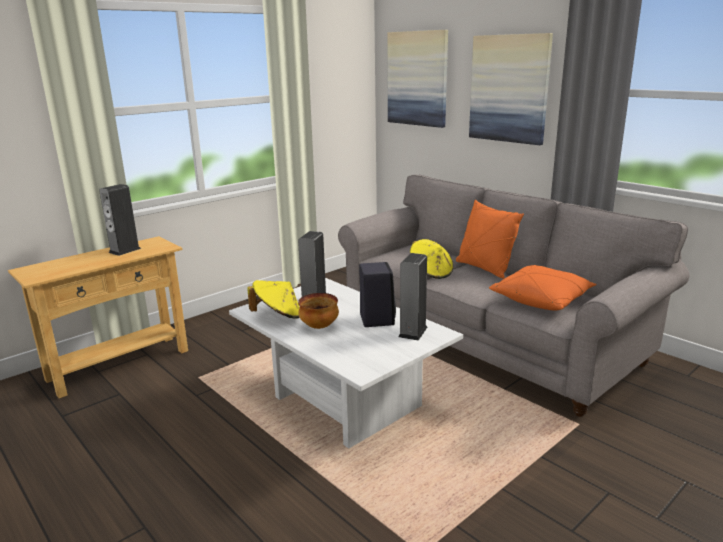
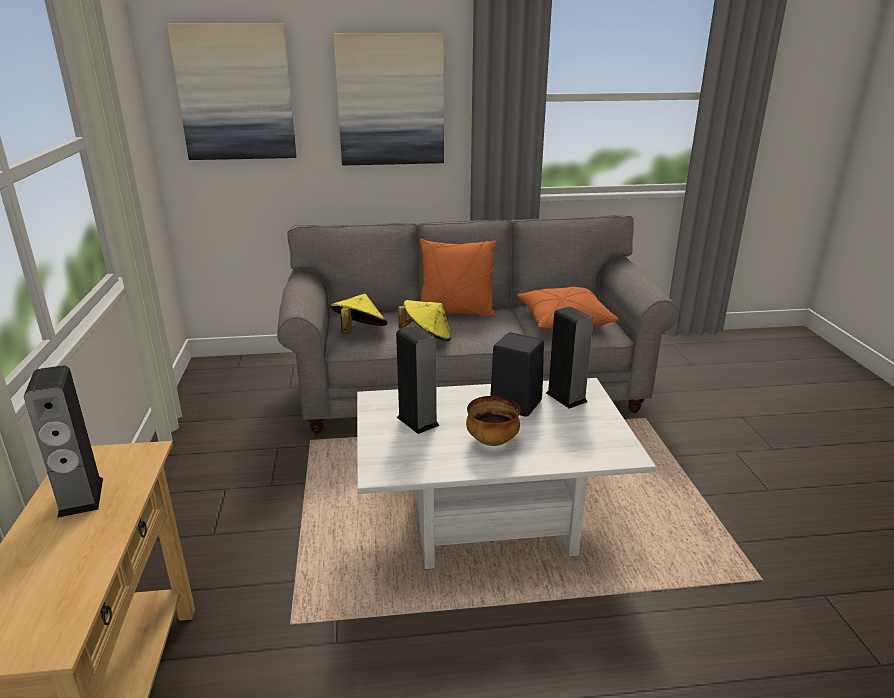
camera: 55 degrees left, 5 degrees up
(278, 316) = (428, 458): yellow hat -> yellow hat (359, 332)

